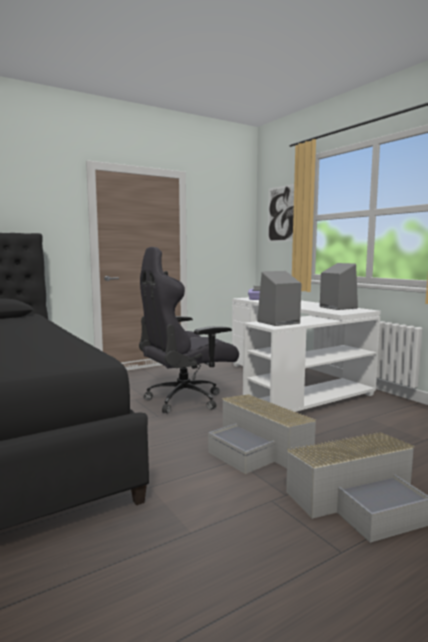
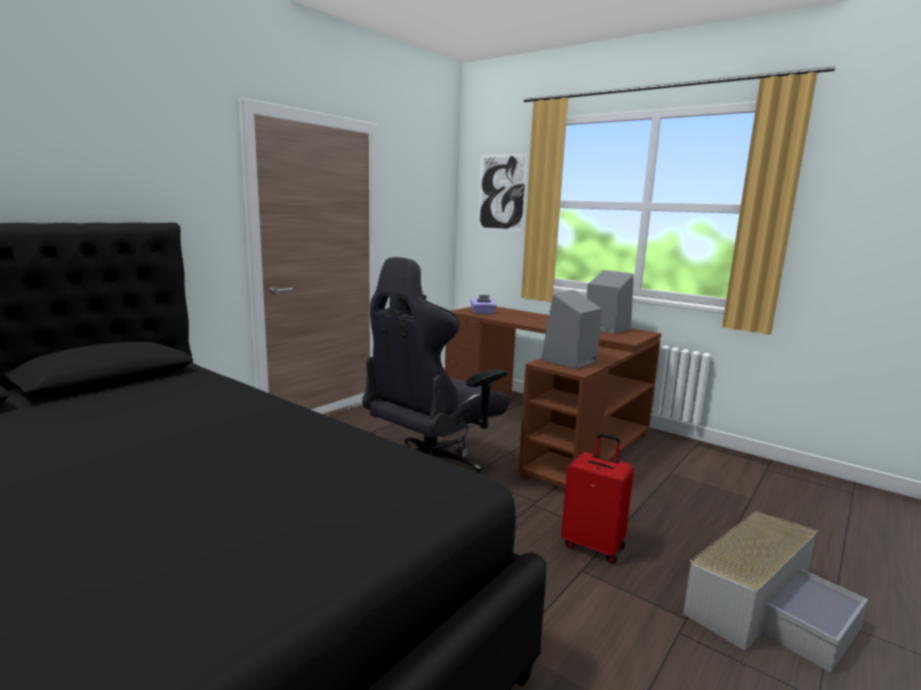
camera: 20 degrees left, 5 degrees up
(259, 449) = (593, 545): grey storage box -> red suitcase
(294, 385) = (547, 429): white desk -> brown desk

